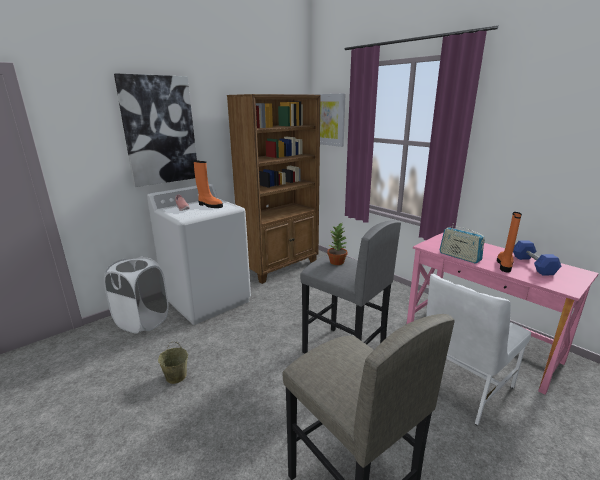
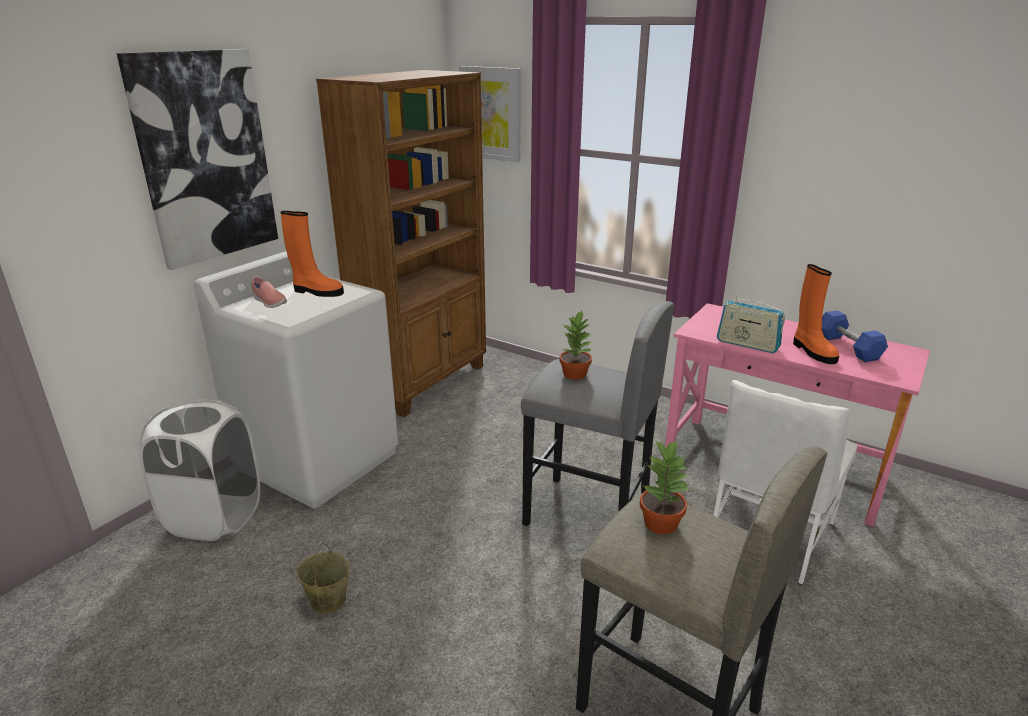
camera: 15 degrees left, 5 degrees up
(342, 356) = (660, 523): none -> potted plant
(505, 265) = (812, 351): orange boot -> orange boot turned 150 degrees clockwise

